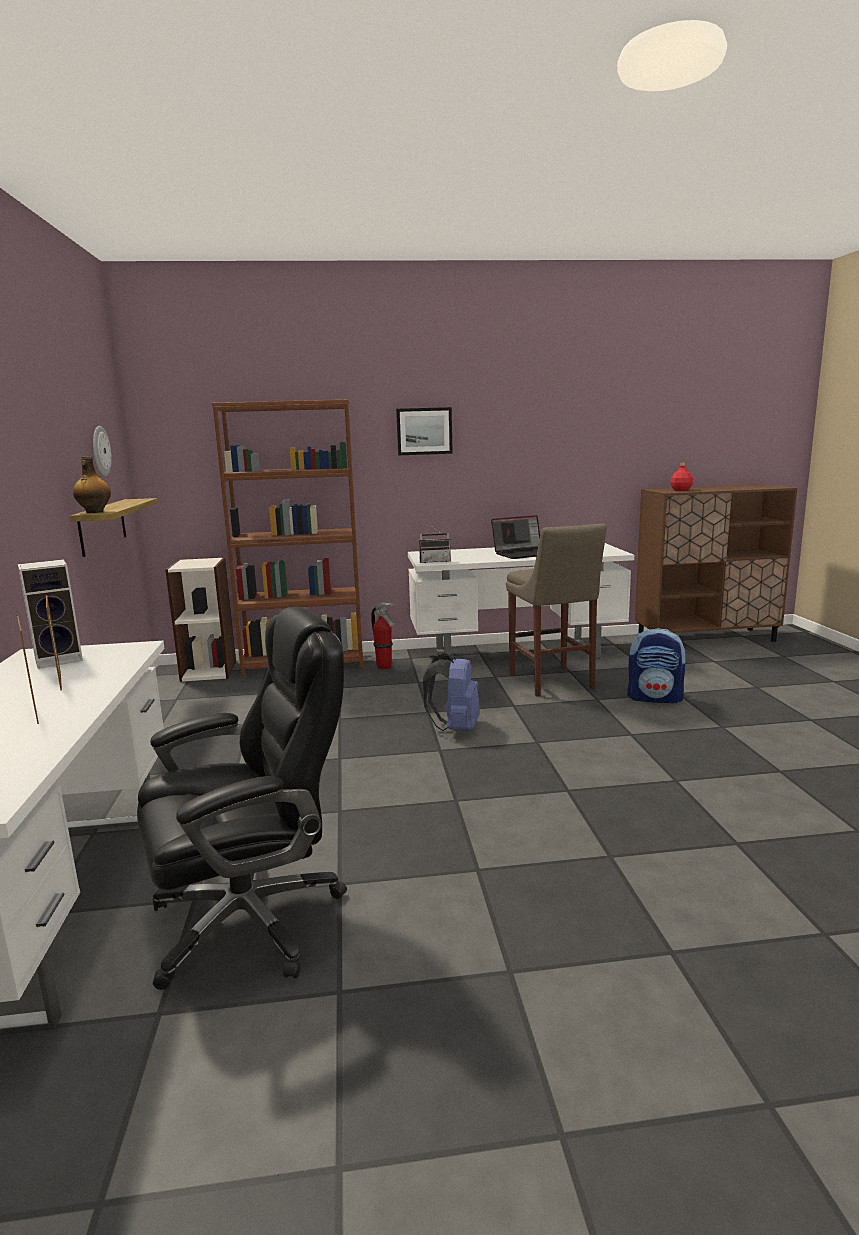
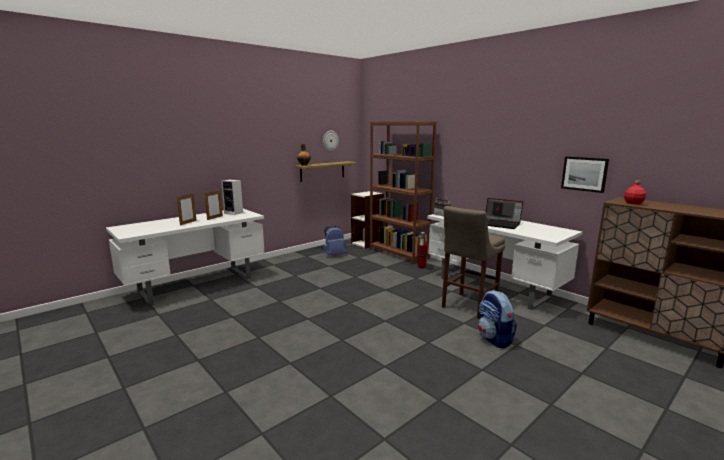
camera: 55 degrees right, 0 degrees up
(252, 919) = (205, 310): black office chair -> none
(424, 431) = (473, 139): picture -> picture (584, 174)
(456, 728) = (376, 299): blue backpack -> blue backpack (334, 255)

